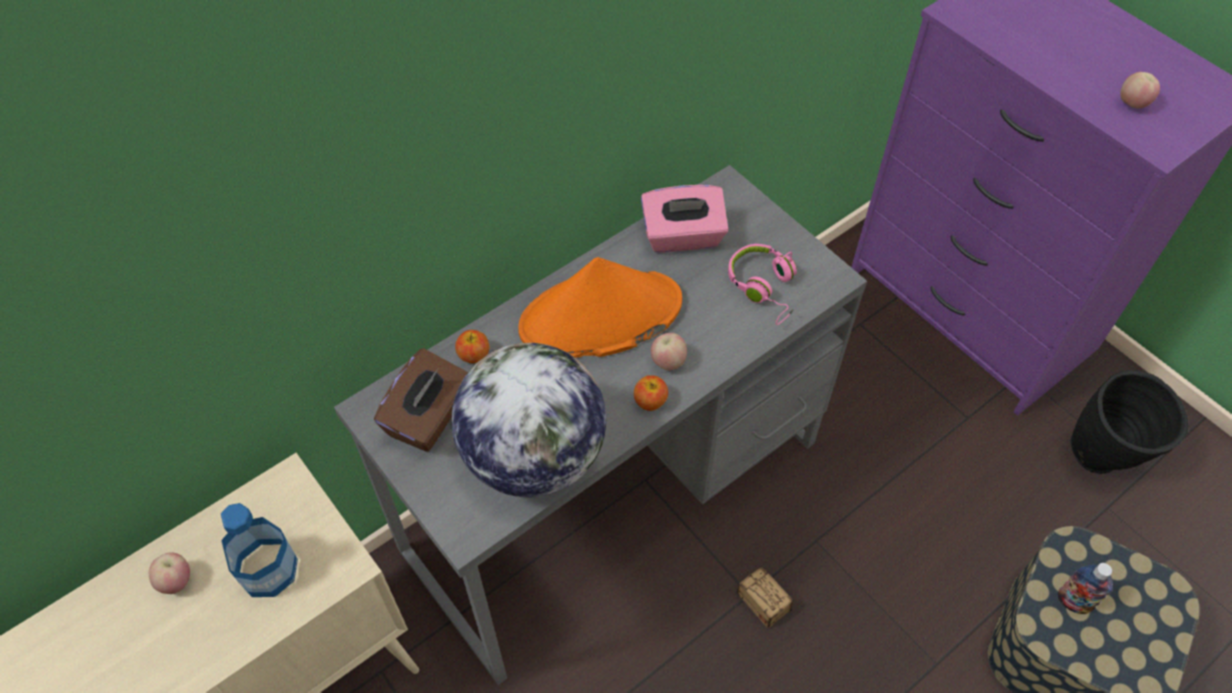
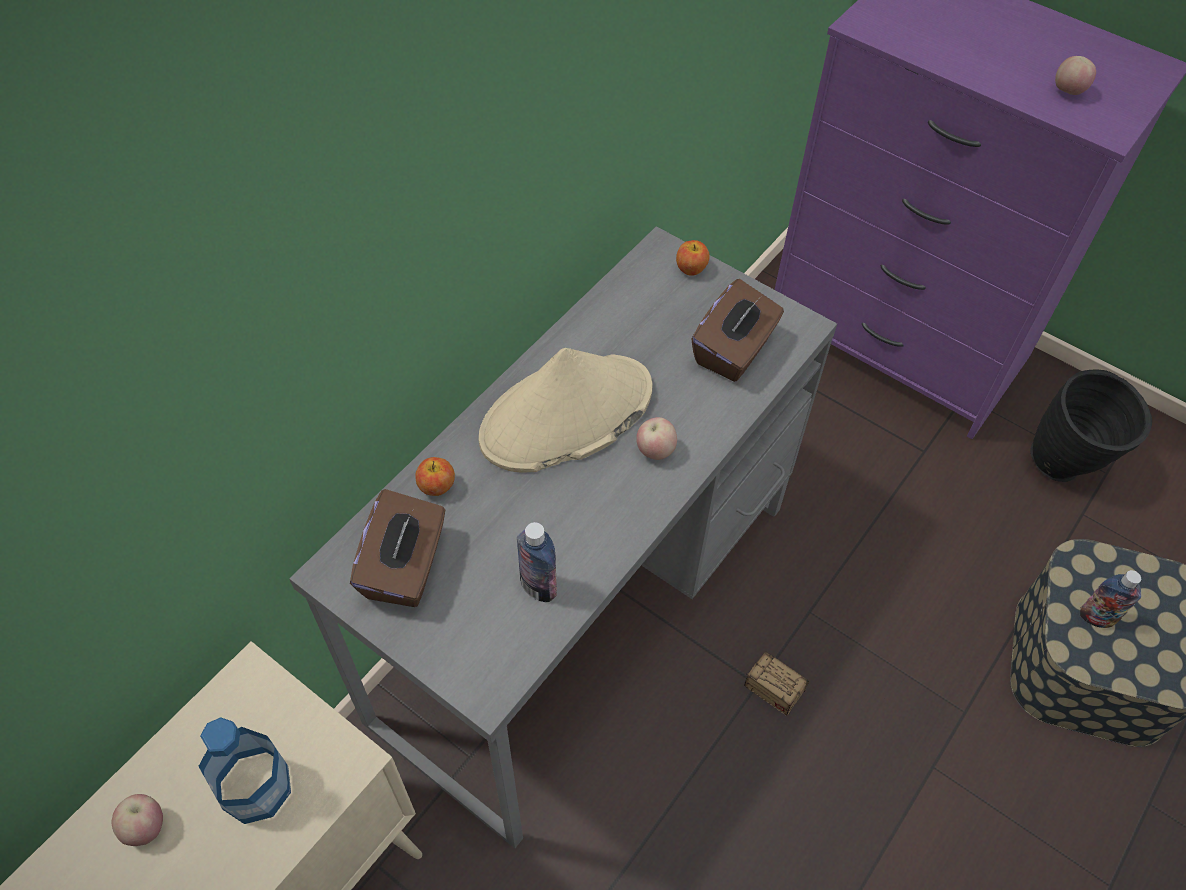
camera: 15 degrees left, 0 degrees up
(533, 456) = (538, 586): globe -> bottle
(600, 316) = (566, 415): orange hat -> beige hat
(650, 401) = (649, 498): apple -> apple (691, 268)
(683, 237) = (630, 312): pink tissue box -> none
(765, 288) = (734, 351): pink headphones -> brown tissue box

